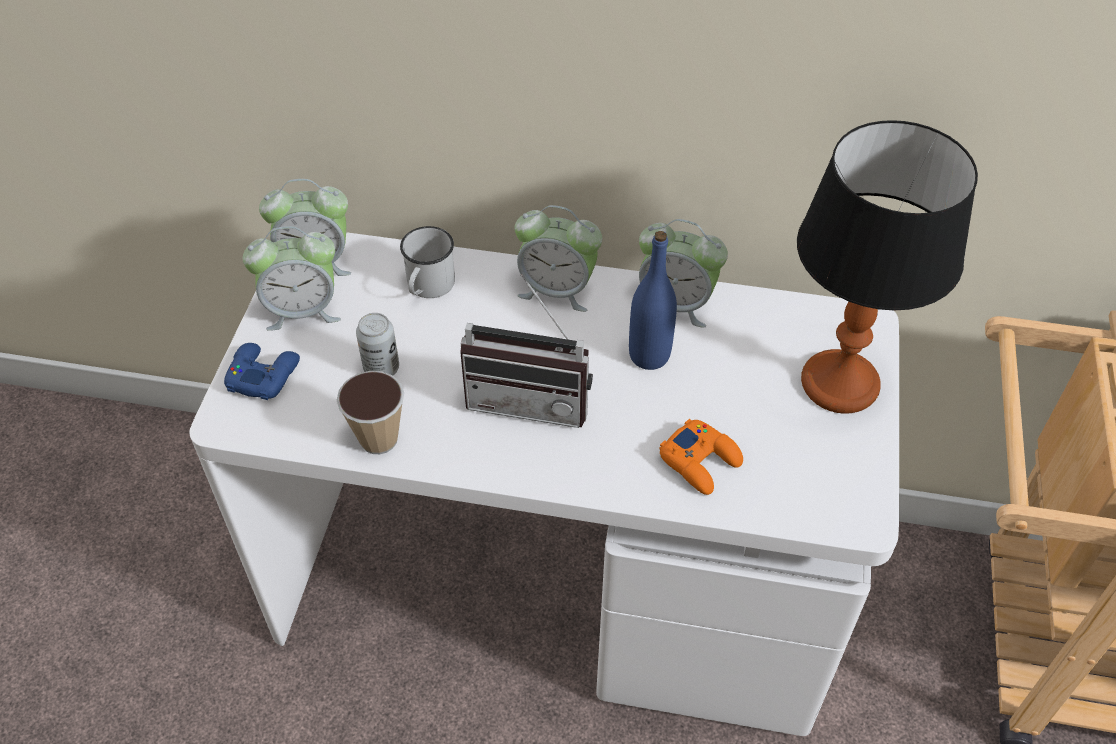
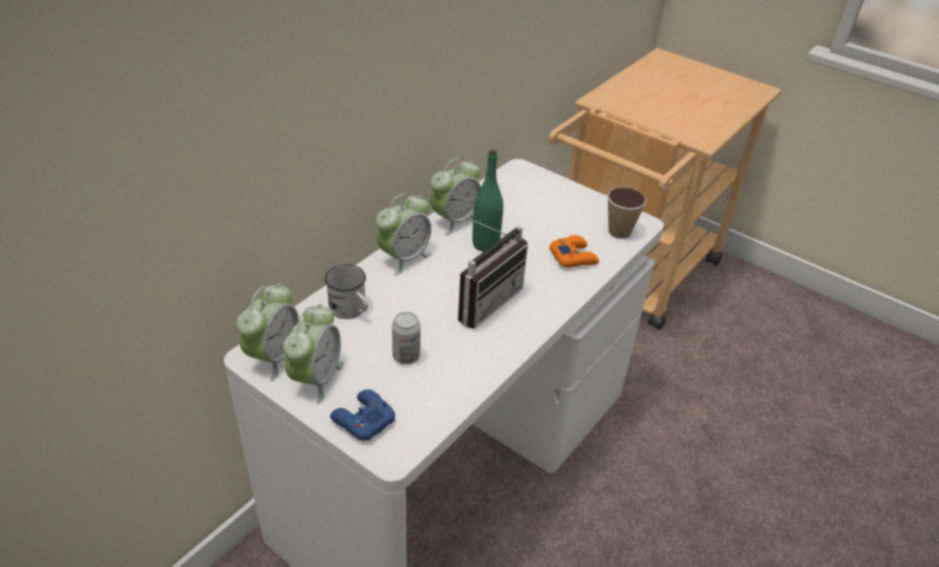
camera: 65 degrees left, 10 degrees down
(379, 439) = (467, 378): cup -> cup (619, 232)
(649, 355) = (485, 244): blue bottle -> green bottle
(840, 384) = (554, 193): table lamp -> none

